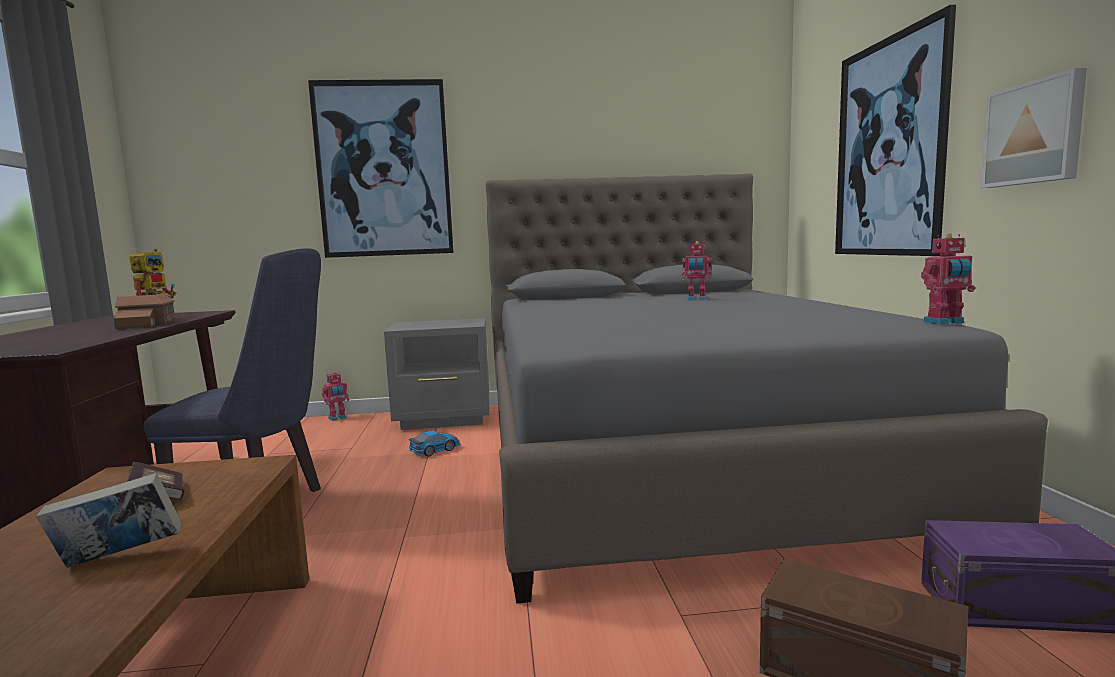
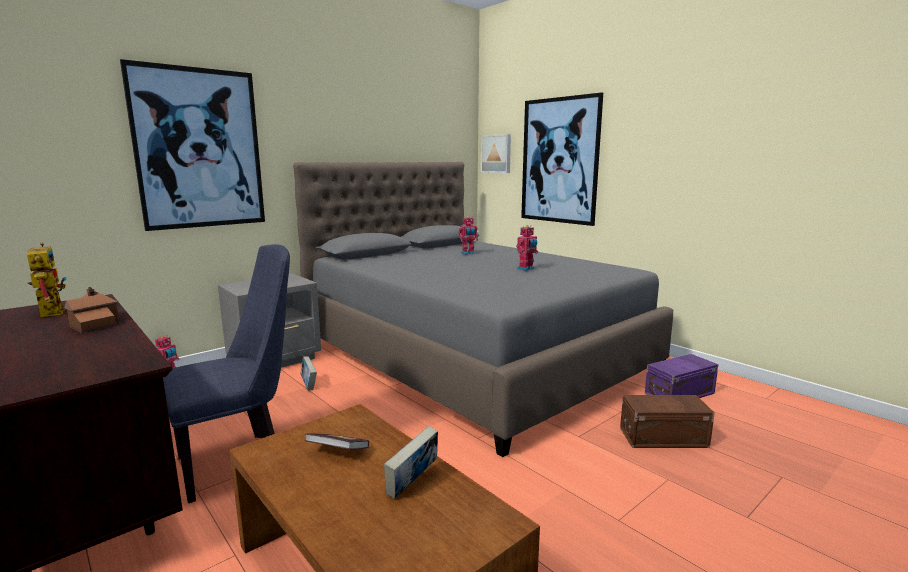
camera: 35 degrees left, 5 degrees up
(435, 450) = (309, 385): toy car -> book
(945, 322) = (630, 267): toy robot -> toy robot (526, 269)
(1034, 133) = (647, 171): picture -> picture (496, 154)

